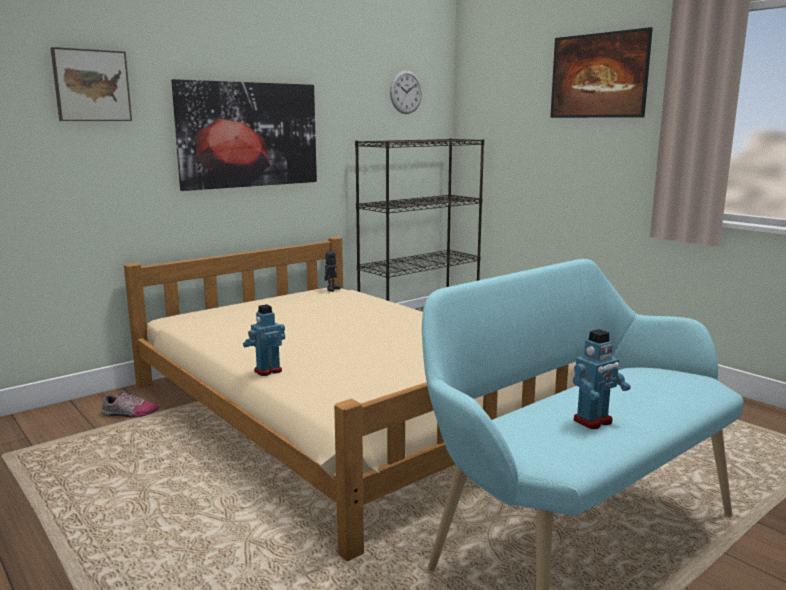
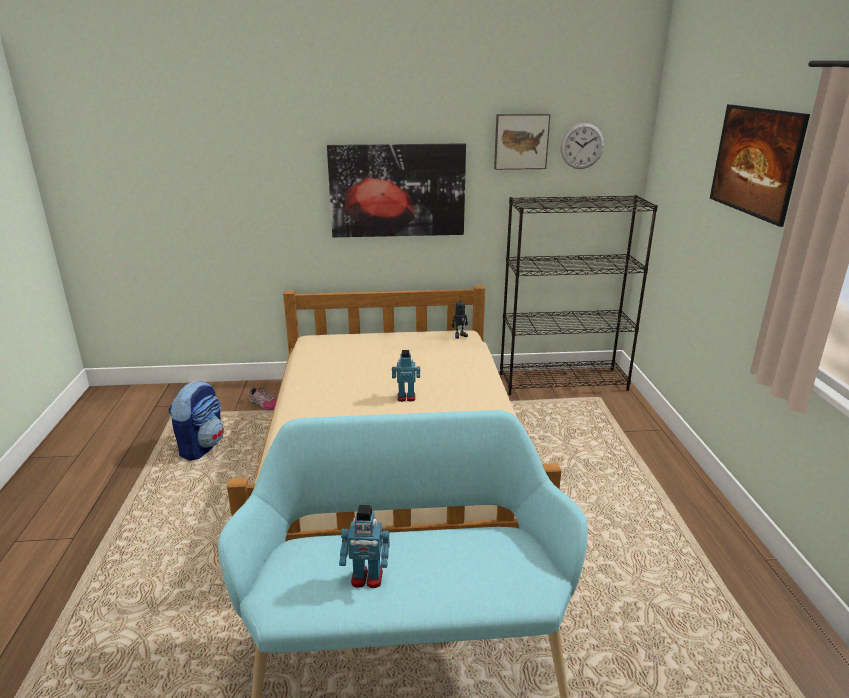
camera: 35 degrees right, 10 degrees up
(91, 85) = (262, 152): picture -> picture (521, 141)
(97, 470) = (202, 446): none -> backpack
(267, 371) = (293, 416): toy robot -> toy robot (406, 397)

